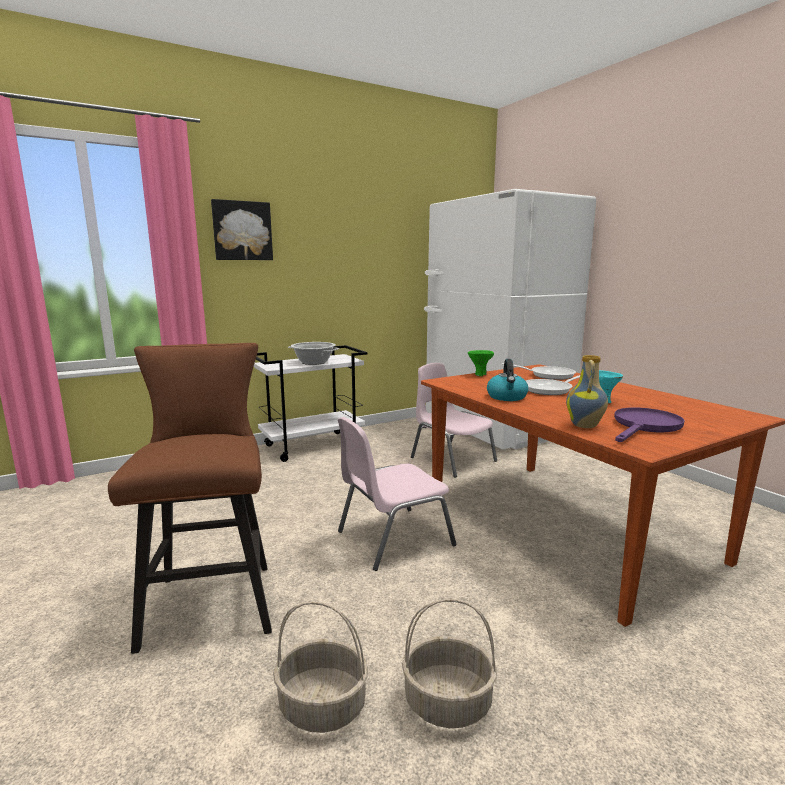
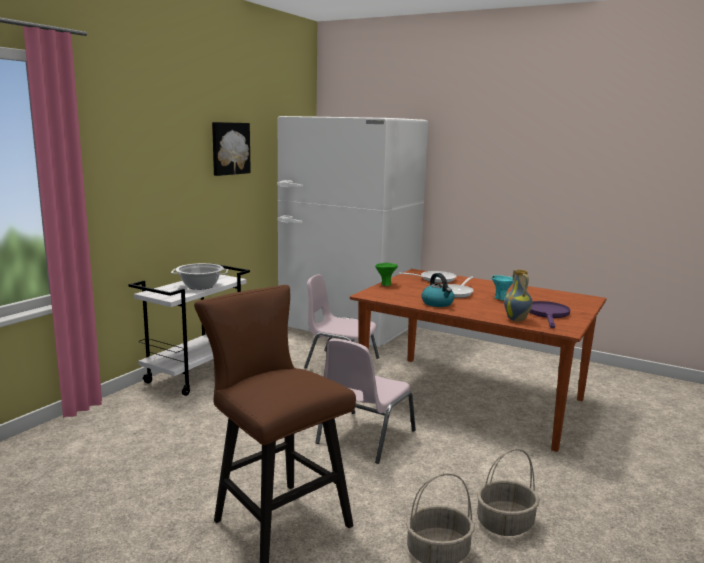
camera: 30 degrees left, 0 degrees up
(242, 231) = (117, 150): picture -> picture (230, 148)

